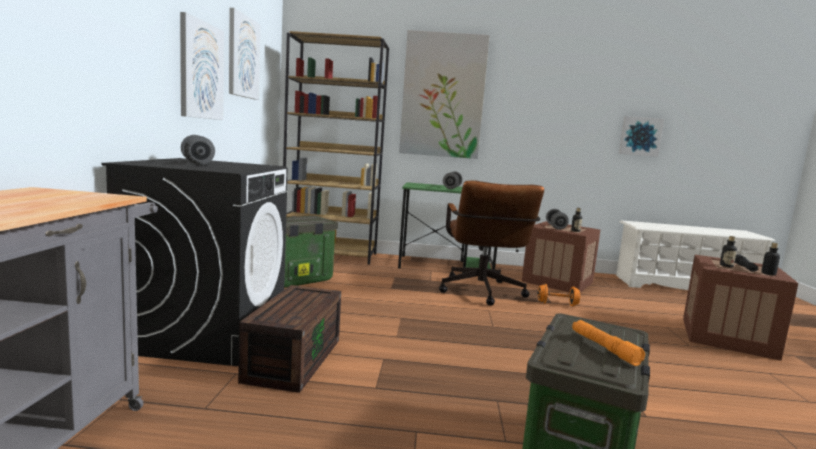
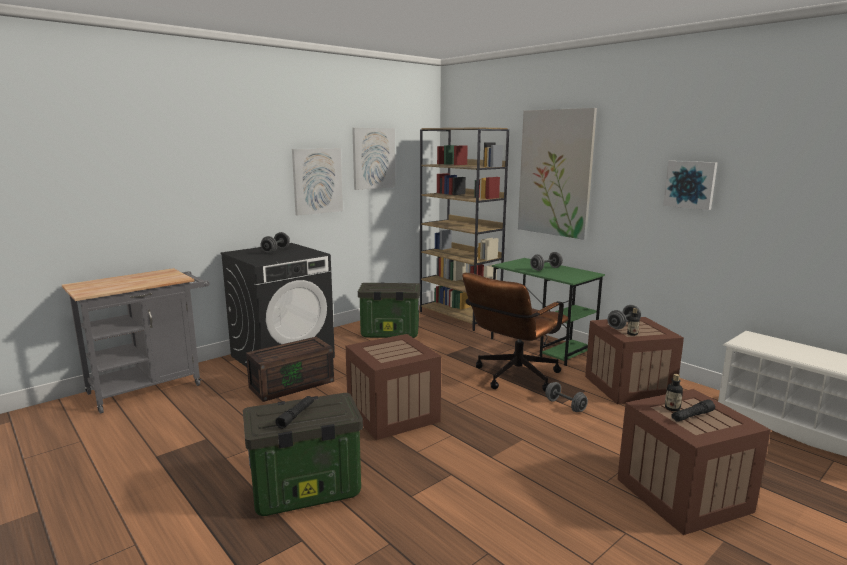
camera: 45 degrees right, 5 degrees up
(470, 353) = (393, 415): none -> crate
(557, 304) = (565, 406): orange dumbbell -> grey dumbbell
(604, 348) = (296, 416): orange flashlight -> black flashlight
(640, 136) = (778, 223): picture -> picture (690, 184)
(768, 274) = (695, 429): bottle -> none

